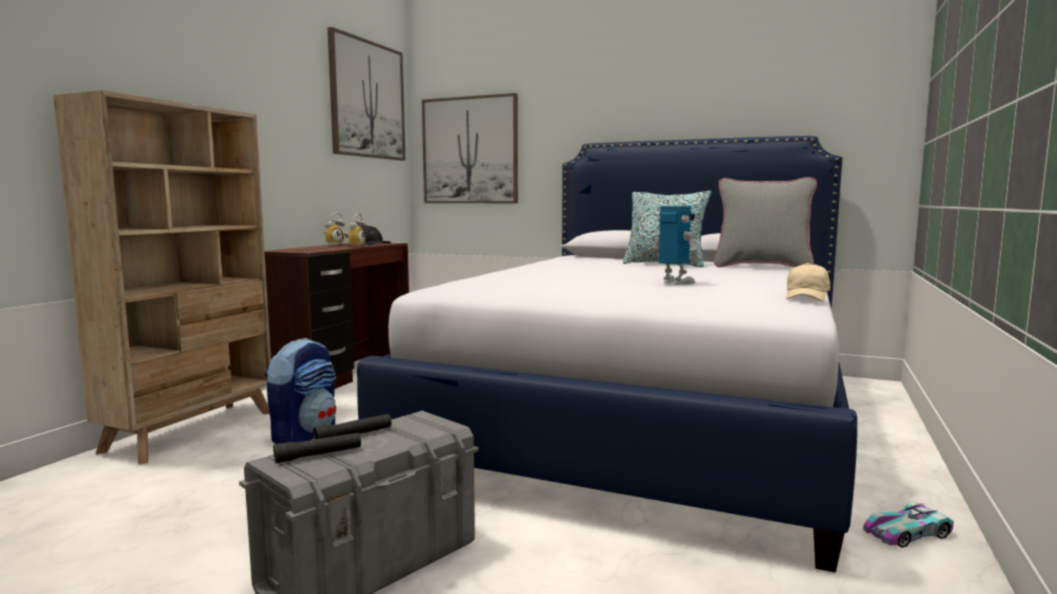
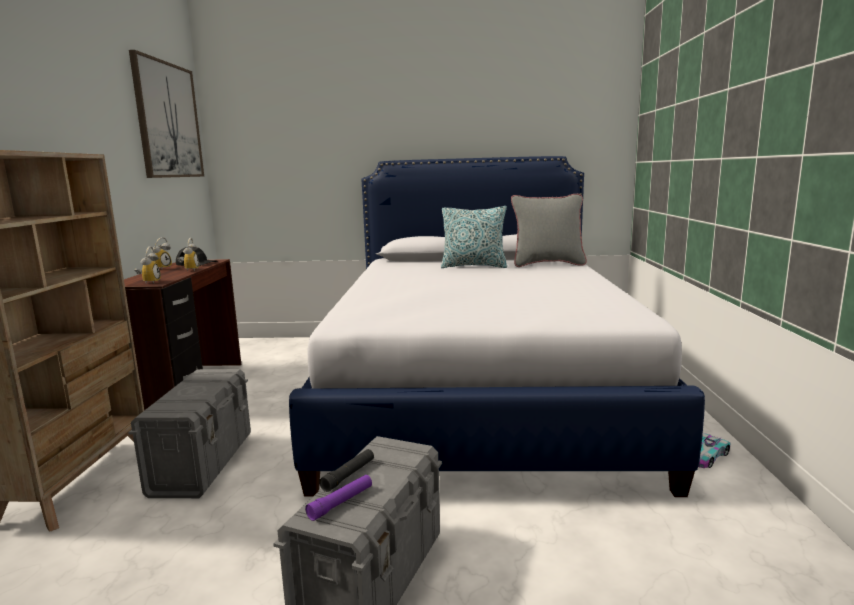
camera: 20 degrees left, 5 degrees up
(303, 250) = (149, 282): none -> alarm clock
(304, 435) = (203, 463): backpack -> grey storage box
(319, 455) = (341, 503): black flashlight -> purple flashlight
(470, 150) = (268, 166): picture -> none
(675, 283) = (517, 291): toy robot -> none
(807, 297) = (627, 299): beige cap -> none

